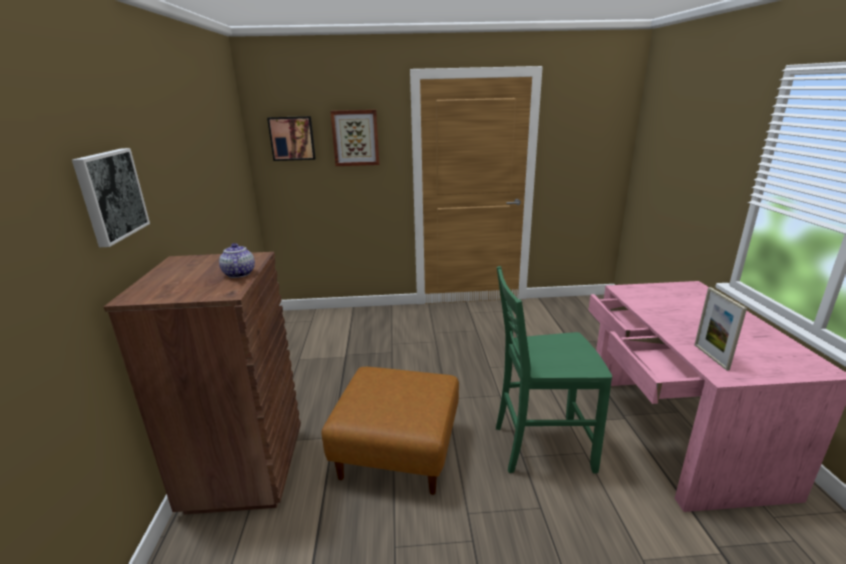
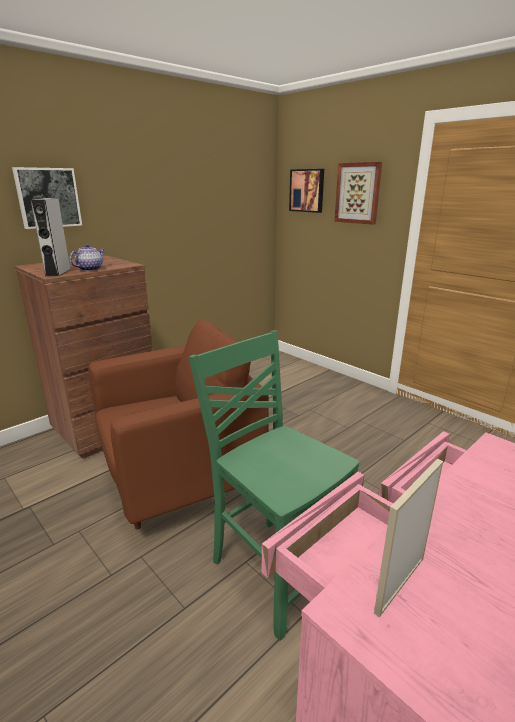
camera: 50 degrees right, 0 degrees up
(219, 289) = (58, 272): none -> grey speaker
(398, 451) = (181, 481): brown ottoman -> brown armchair

